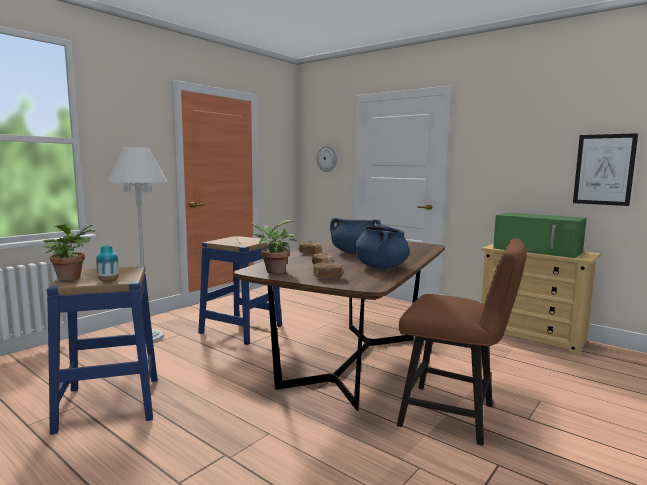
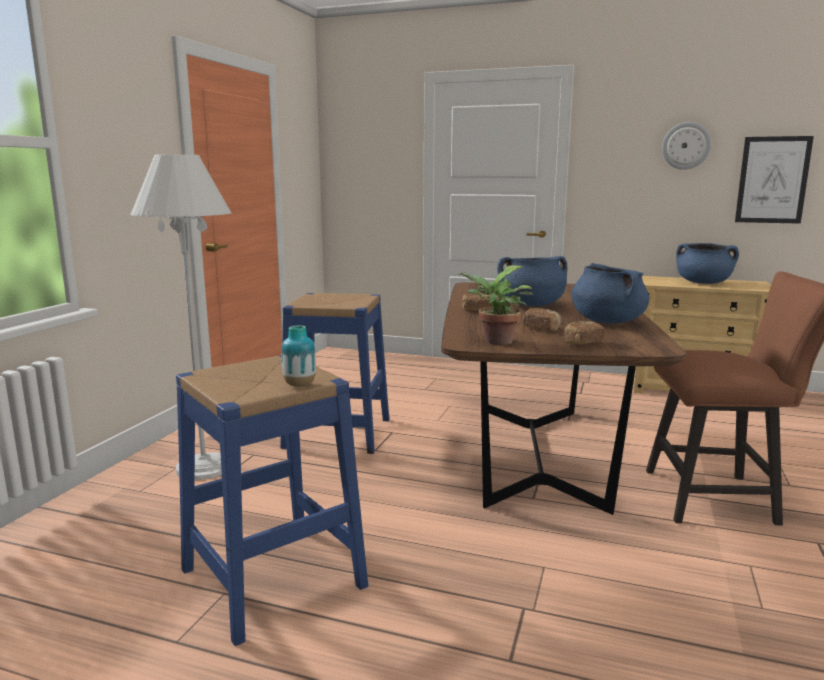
camera: 20 degrees left, 5 degrees up
(71, 277) = (218, 385): potted plant -> none
(327, 158) = (375, 167): wall clock -> wall clock (686, 145)
(538, 250) = (703, 283): green microwave -> blue cooking pot

